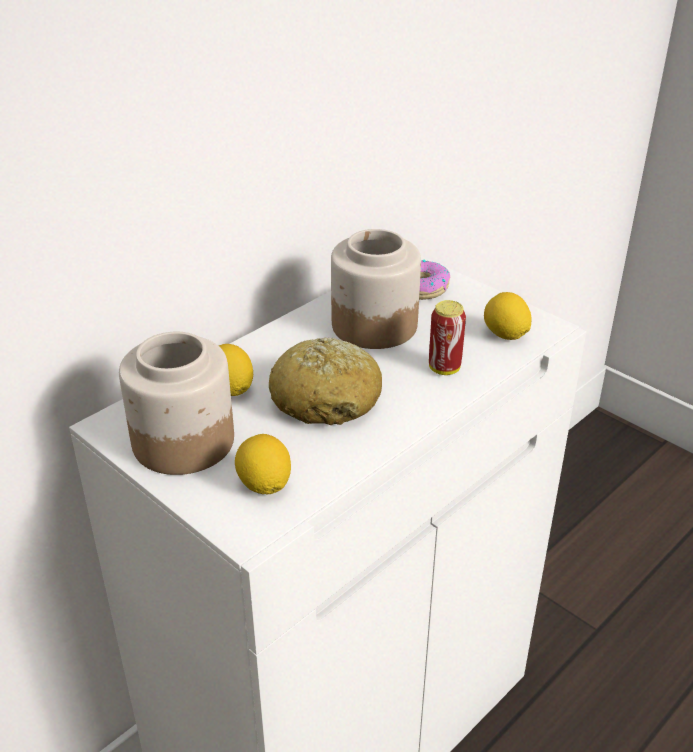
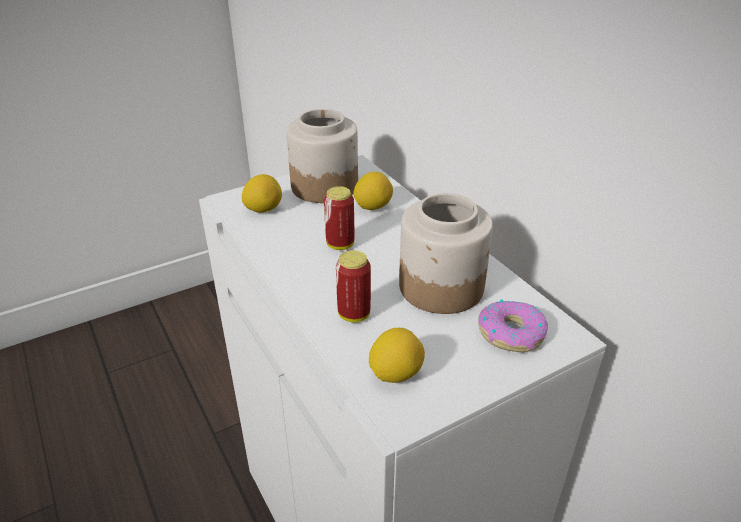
camera: 105 degrees right, 0 degrees up
(327, 399) = (340, 245): bread -> can

